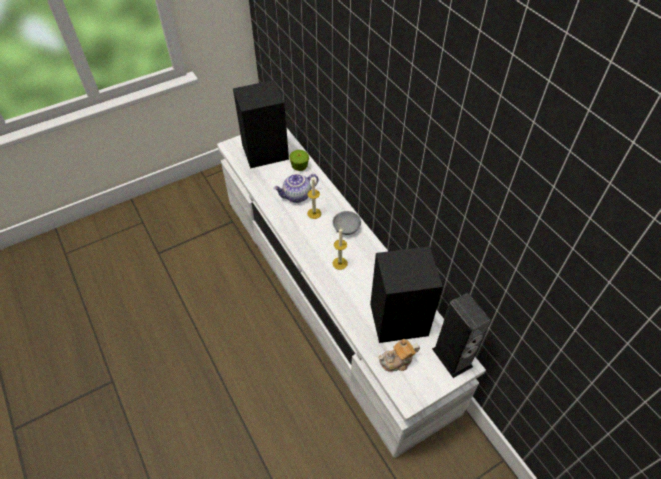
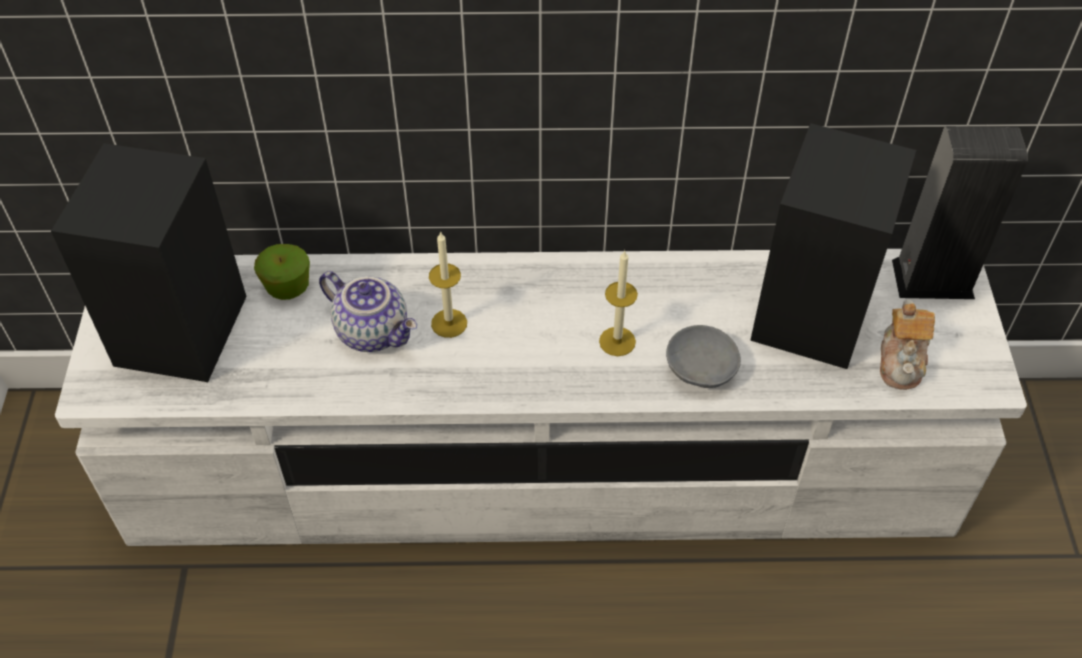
camera: 60 degrees left, 0 degrees up
(297, 196) = (374, 331): teapot -> teapot turned 60 degrees counterclockwise
(347, 228) = (533, 287): grey bowl -> grey bowl (703, 368)

